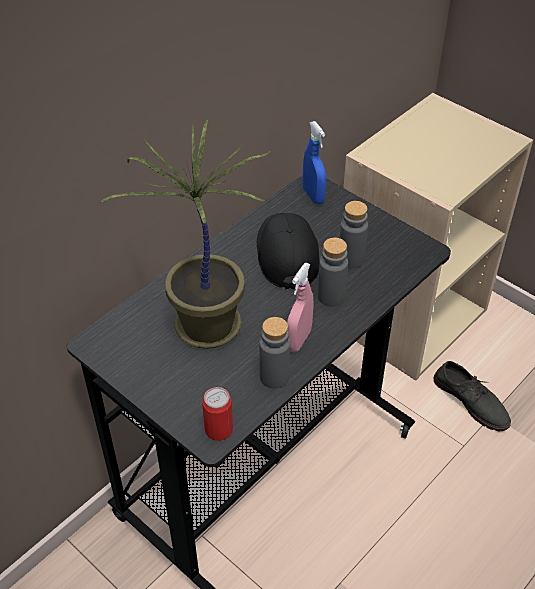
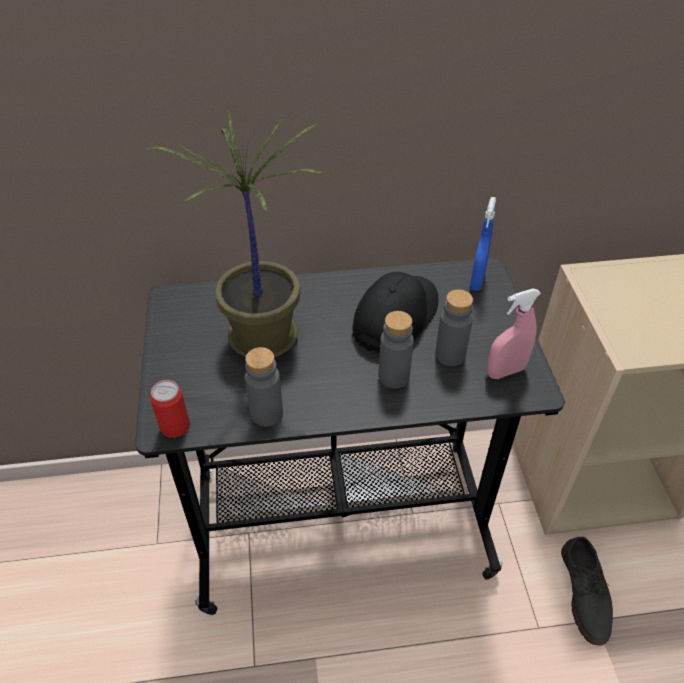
camera: 40 degrees right, 0 degrees up
(299, 340) = (322, 396): pink spray bottle -> pink spray bottle (505, 371)

